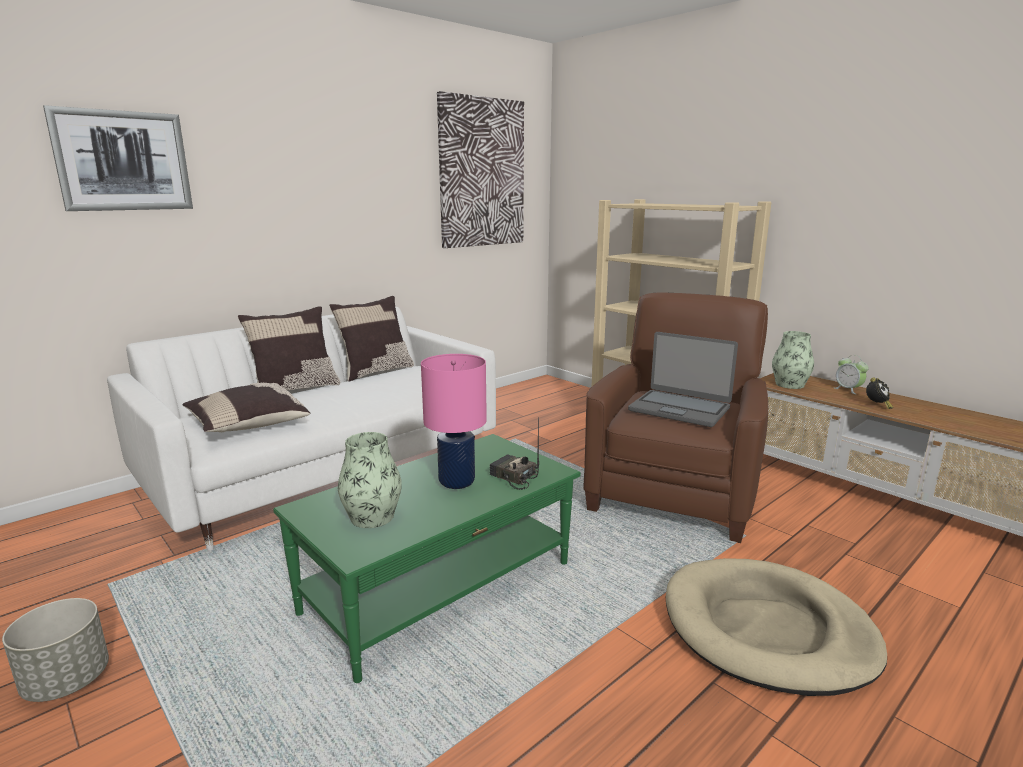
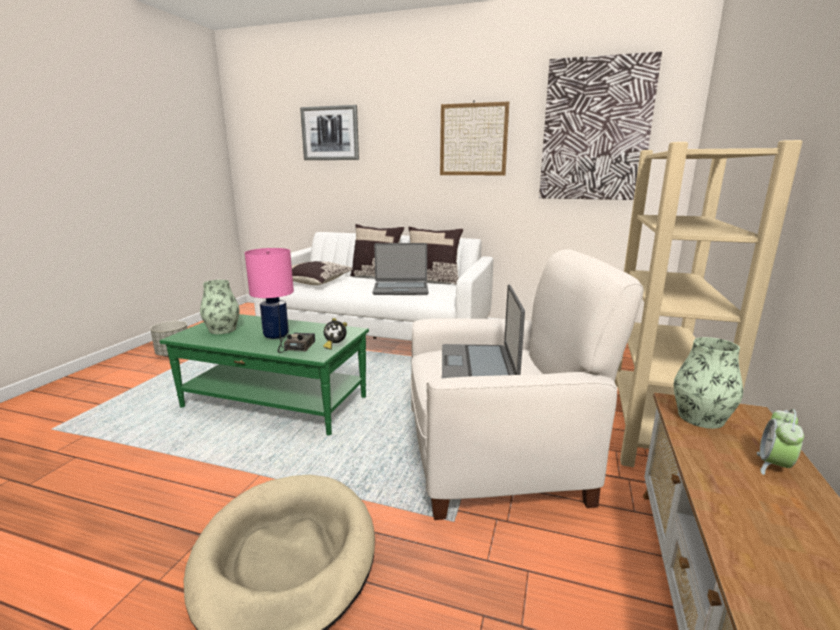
camera: 60 degrees right, 0 degrees up
(366, 178) = (473, 138): none -> picture
(385, 390) = (400, 289): none -> laptop
(673, 493) = (498, 460): brown armchair -> white armchair
(877, 406) = (732, 496): alarm clock -> alarm clock (335, 345)

